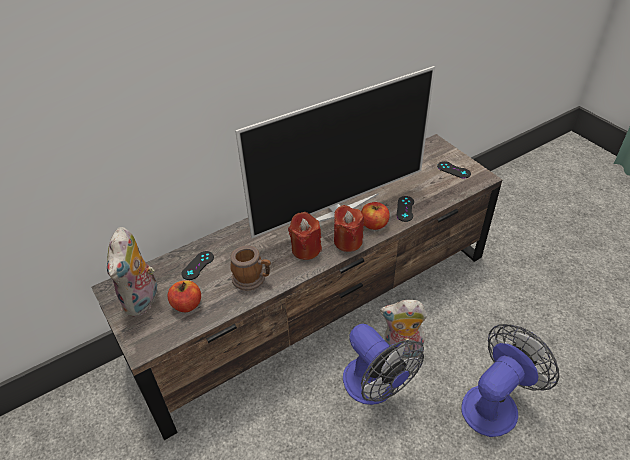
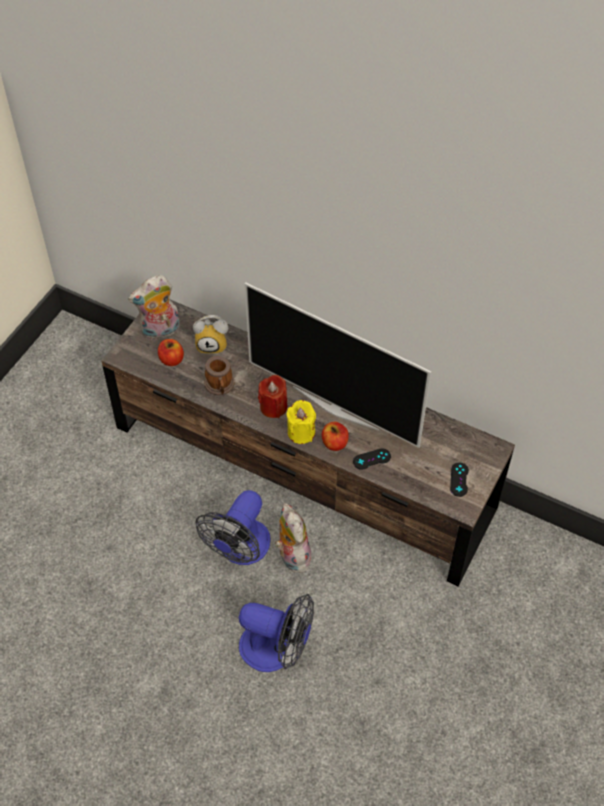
camera: 60 degrees right, 10 degrees up
(198, 265) = (213, 344): black game controller -> alarm clock
(348, 241) = (301, 432): red candle -> yellow candle

